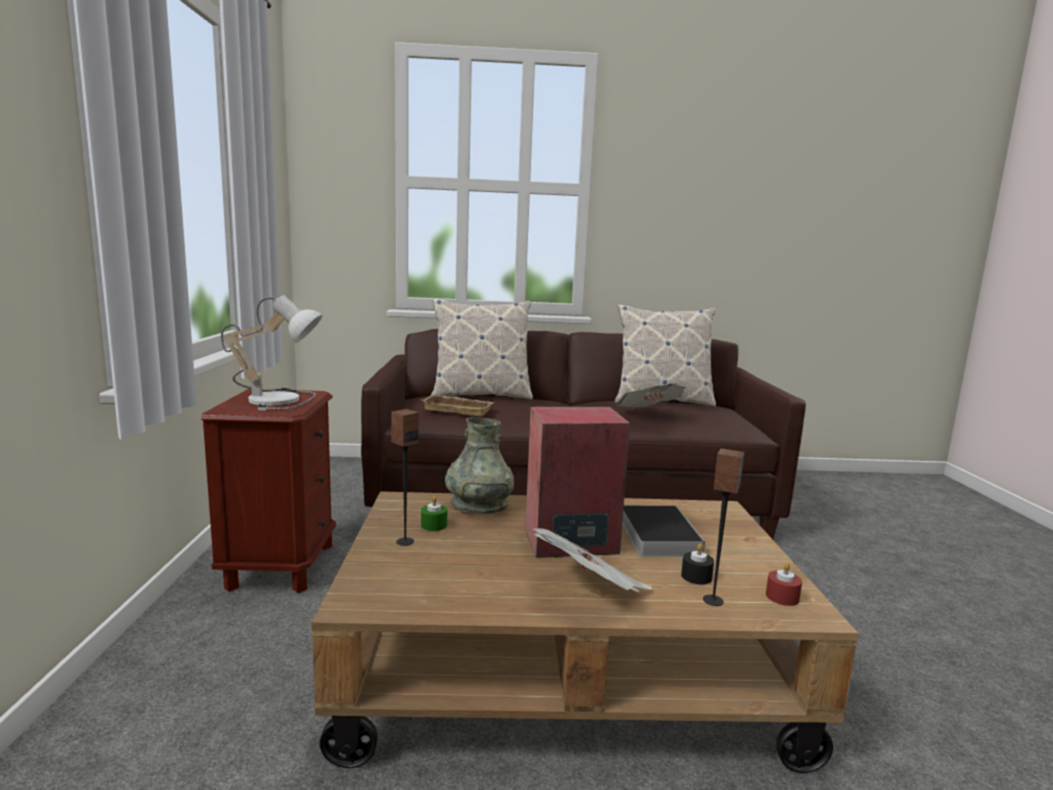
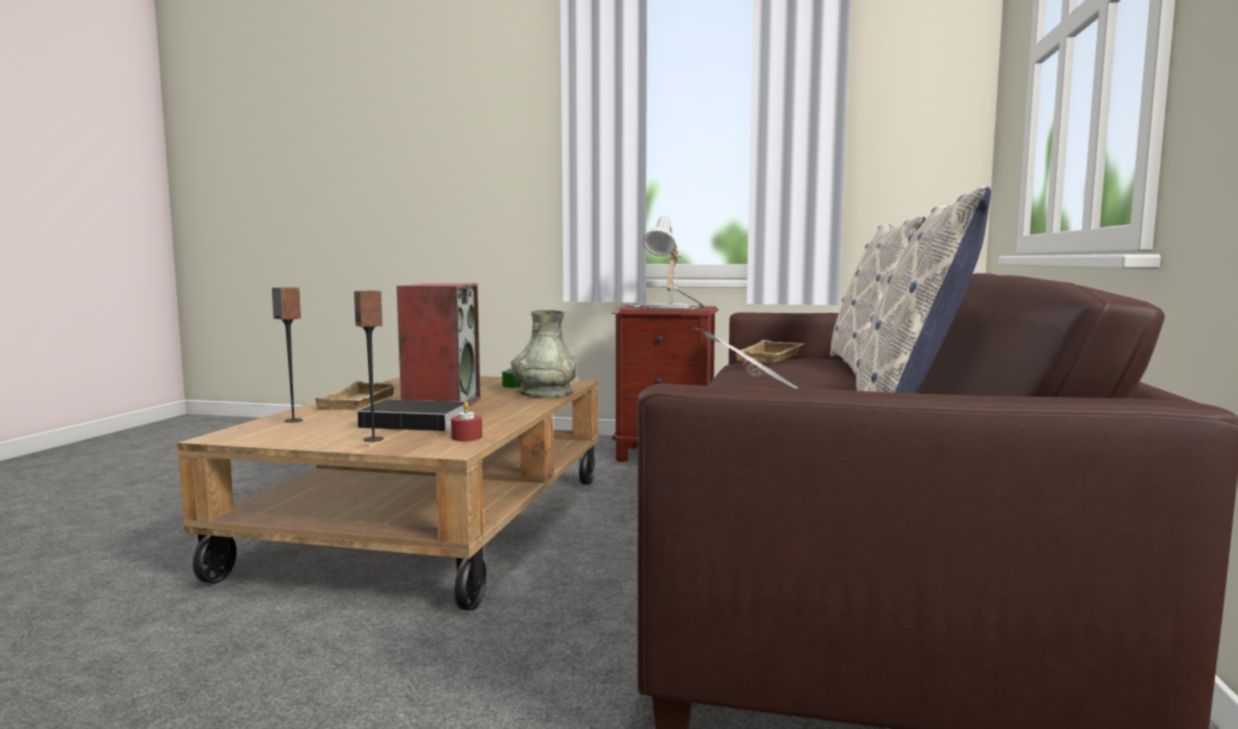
camera: 105 degrees right, 5 degrees down
(405, 541) = (490, 381): speaker -> speaker (374, 439)
(591, 591) = (360, 402): newspaper -> beige tray
(696, 576) = (331, 422): black candle -> none
(782, 597) = (258, 435): red candle -> red candle (466, 437)

